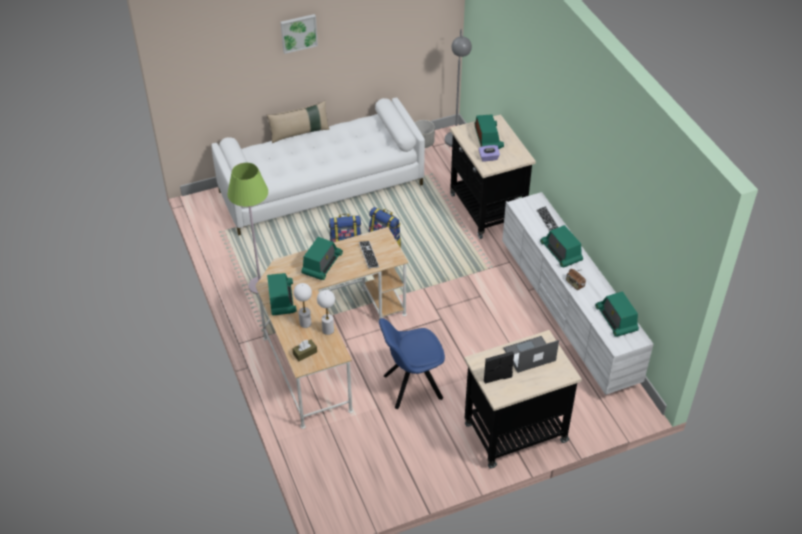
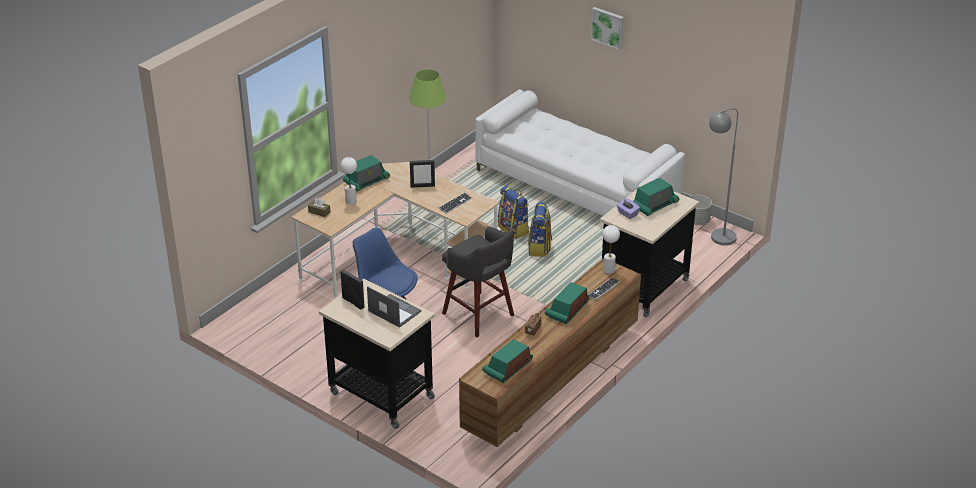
camera: 60 degrees right, 10 degrees down
(299, 133) = (589, 129): beige pillow -> none
(322, 264) = (422, 185): radio -> picture frame
(328, 330) = (353, 214): white table lamp -> white table lamp (609, 270)
(450, 322) = (479, 315): none -> grey stool
(567, 316) = (552, 382): white cabinet -> brown cabinet

